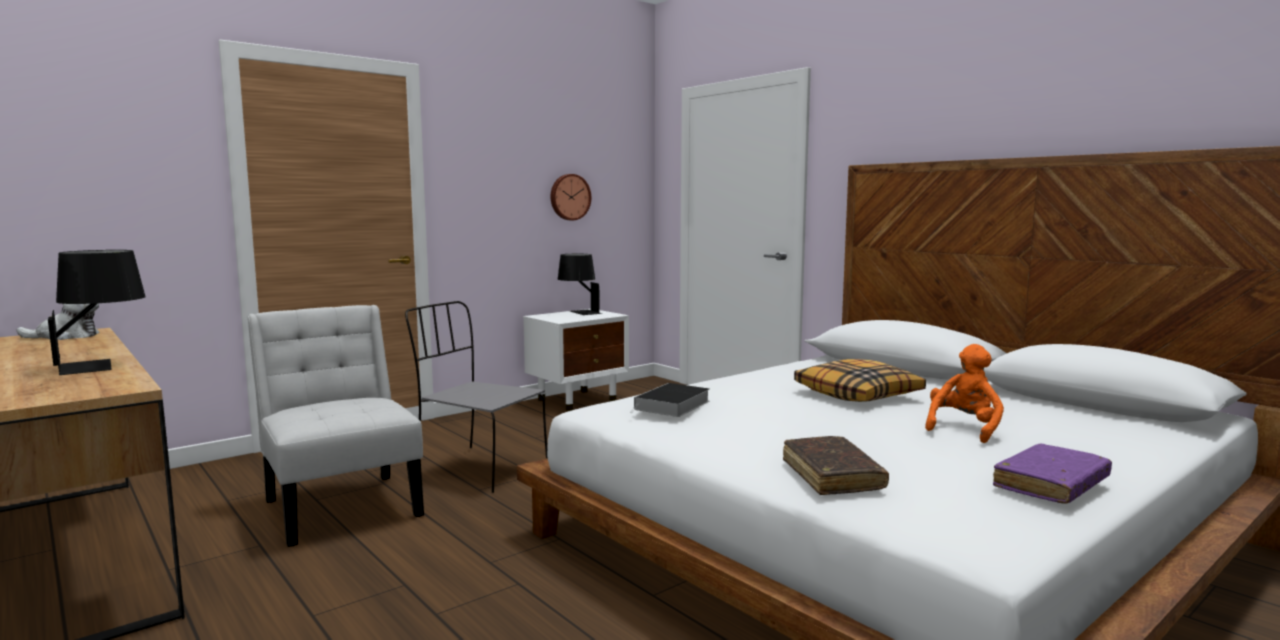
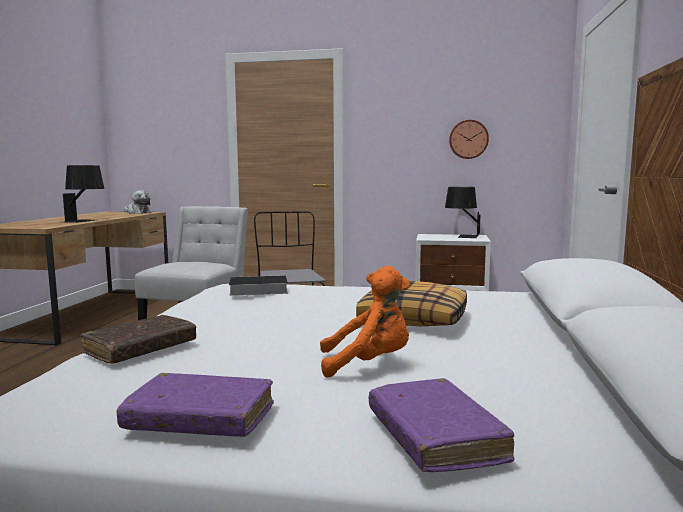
camera: 50 degrees right, 0 degrees up
(1116, 446) = (434, 437): none -> purple book

